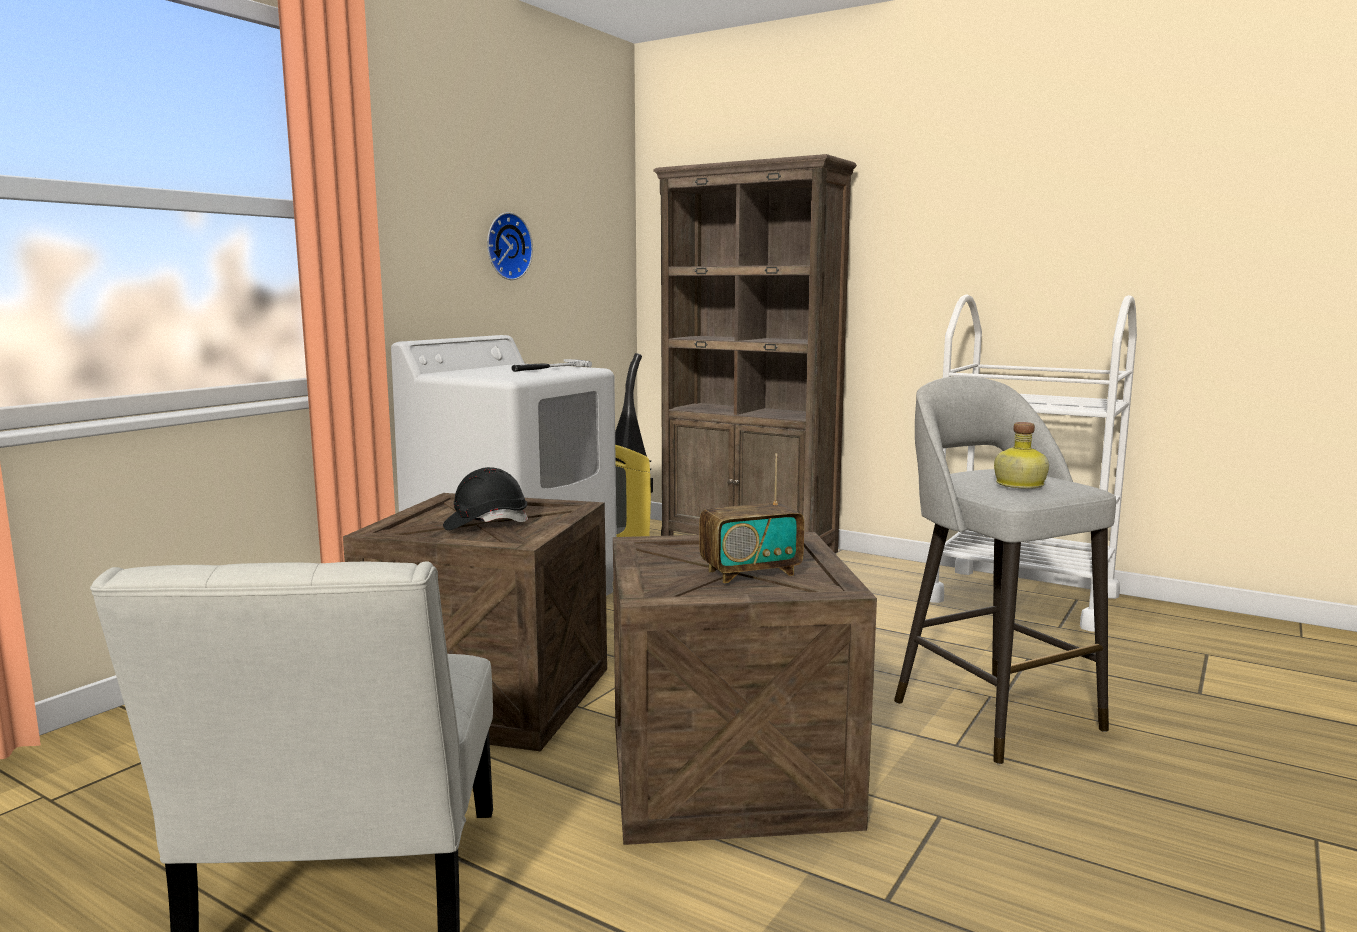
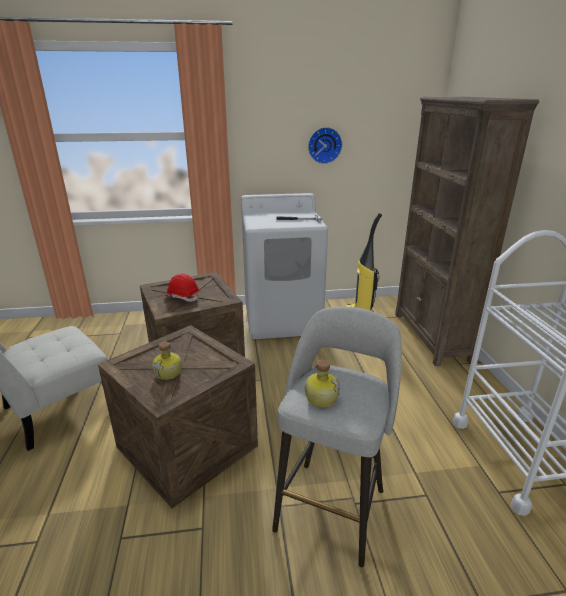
camera: 50 degrees right, 15 degrees up
(485, 524) = (182, 297): black hard hat -> red hard hat
(750, 573) = (169, 372): radio -> bottle

